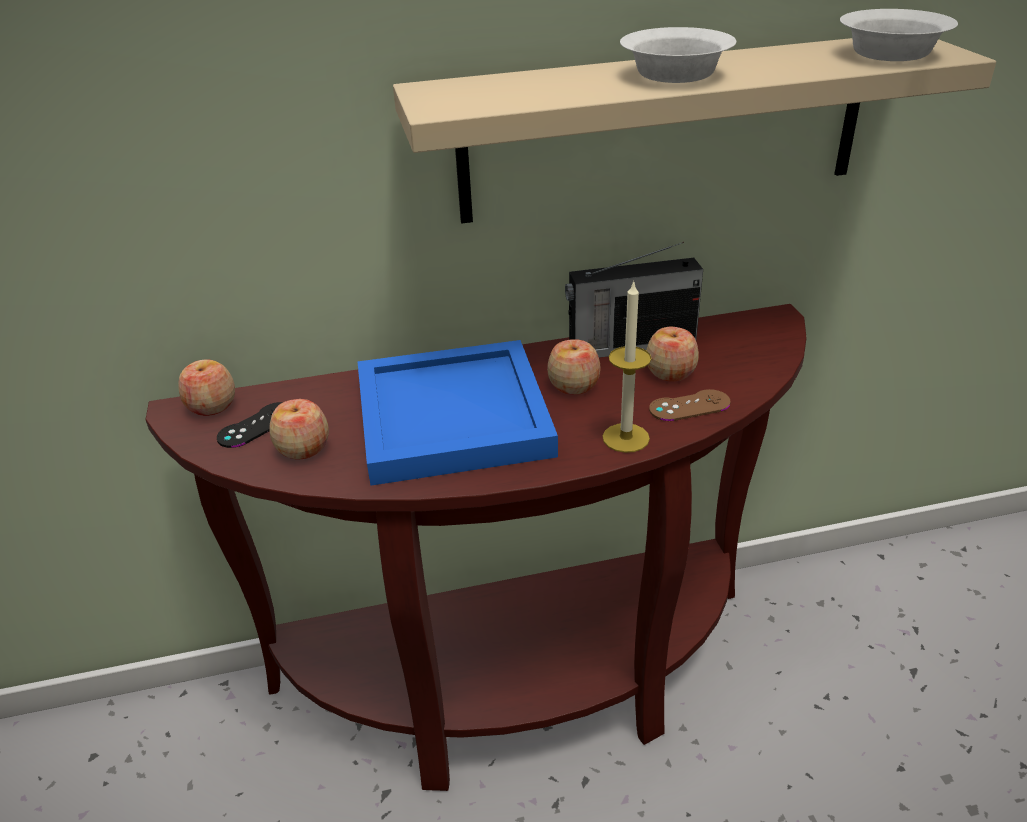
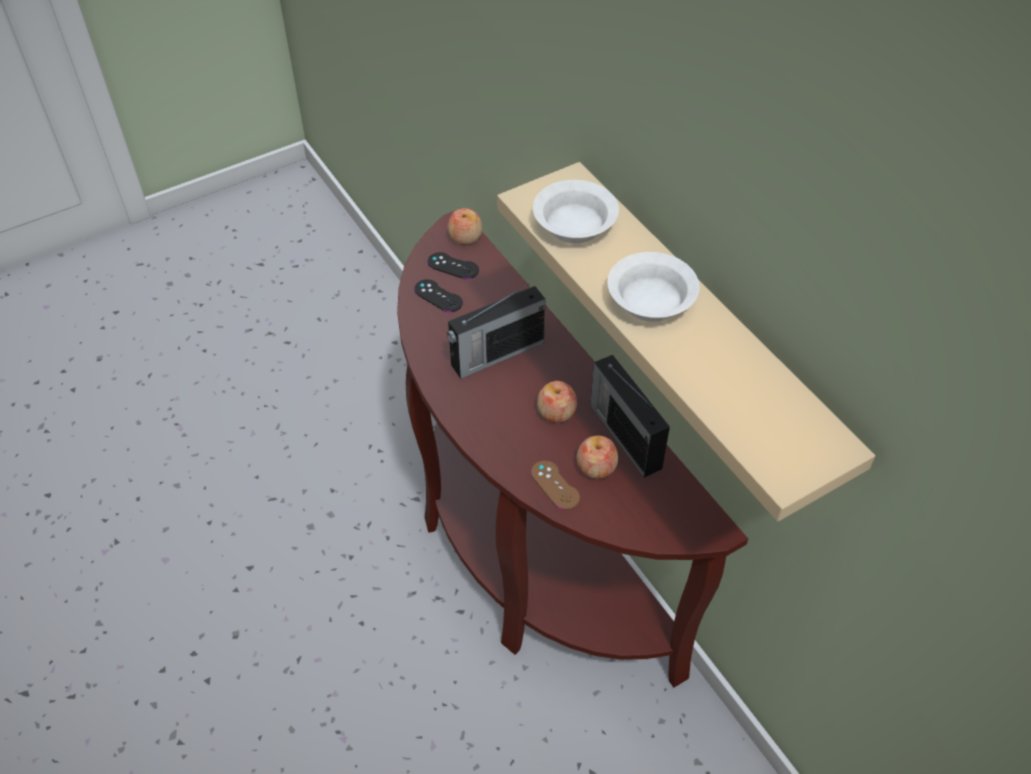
camera: 70 degrees right, 15 degrees up
(303, 448) = (438, 296): apple -> black game controller
(449, 415) = (496, 354): blue tray -> radio
(626, 438) = (503, 454): candle -> none
(892, 55) = (767, 433): white bowl -> white bowl (572, 227)

